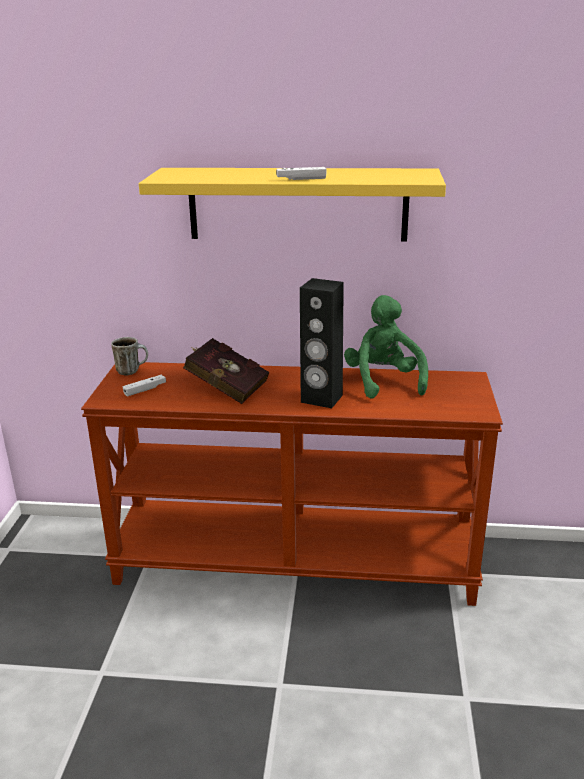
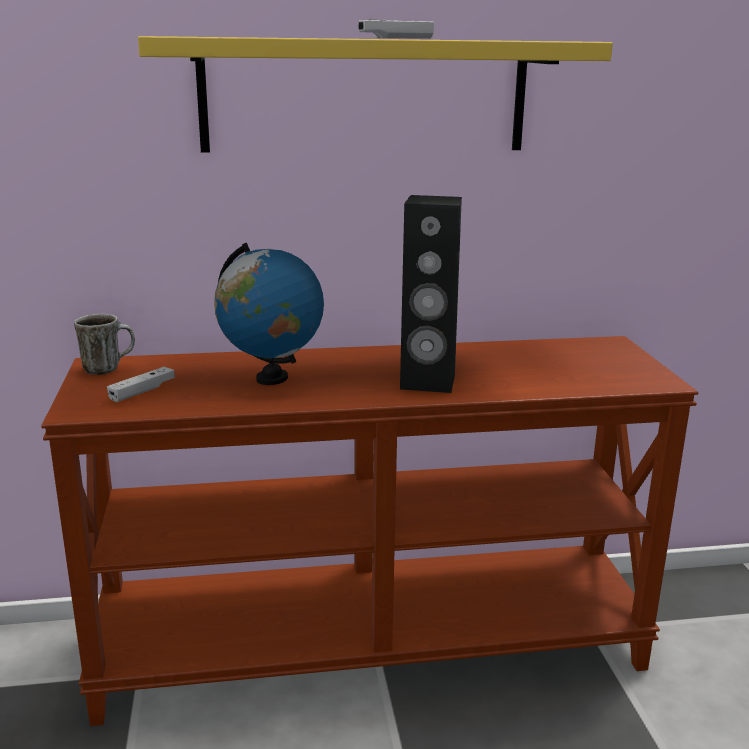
camera: 15 degrees left, 5 degrees down
(225, 387) = (271, 378): red book -> globe
(383, 381) = (500, 355): green plush toy -> none

